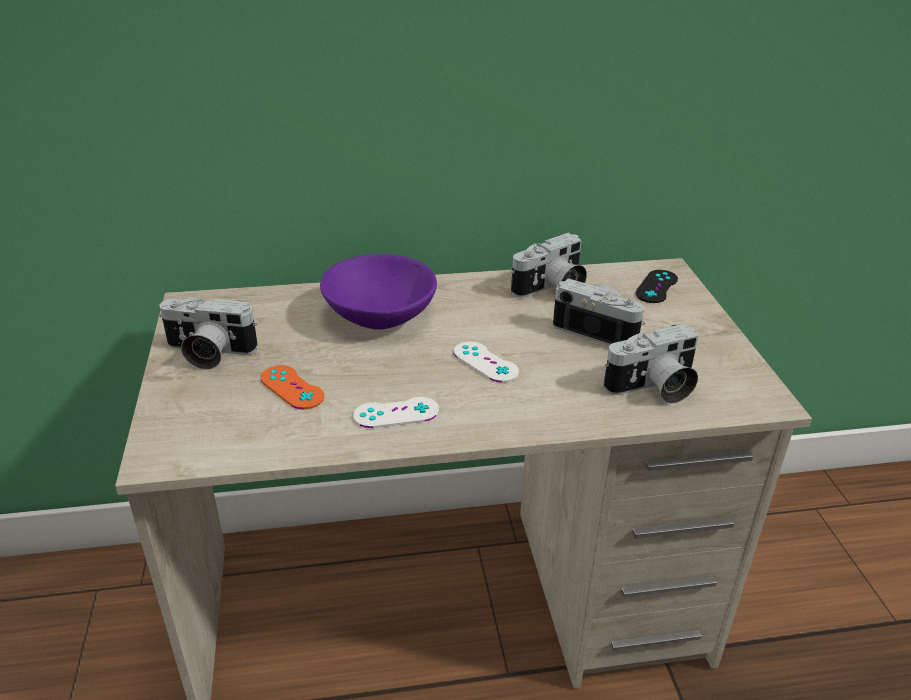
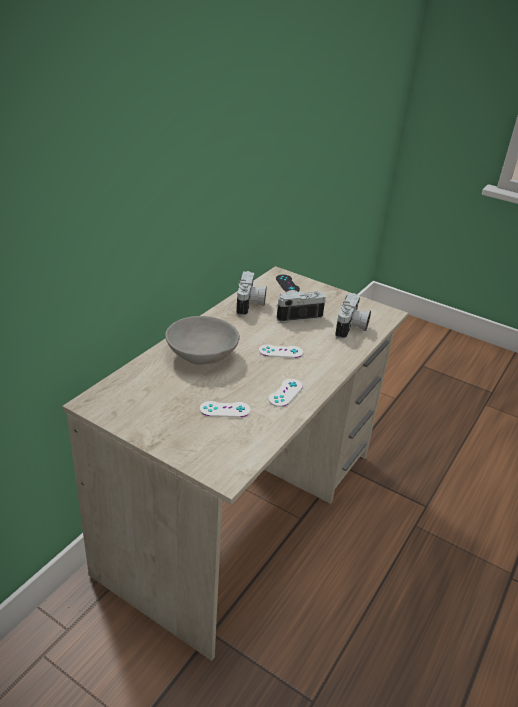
camera: 50 degrees left, 0 degrees up
(208, 353) = (154, 420): camera -> none
(292, 387) = (225, 409): orange game controller -> white game controller
(379, 316) = (201, 356): purple bowl -> grey bowl

